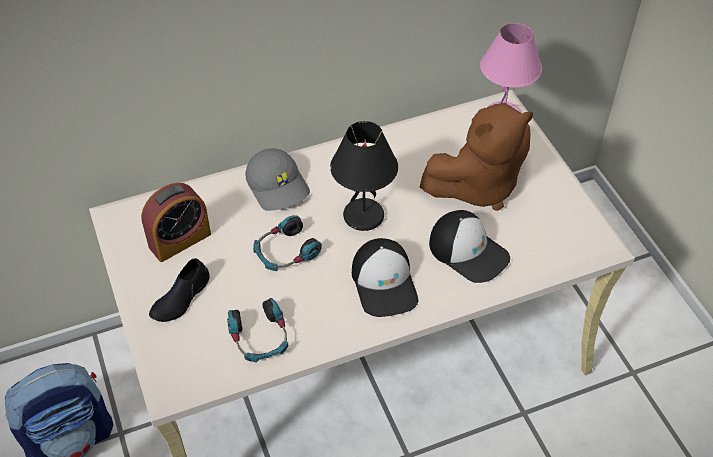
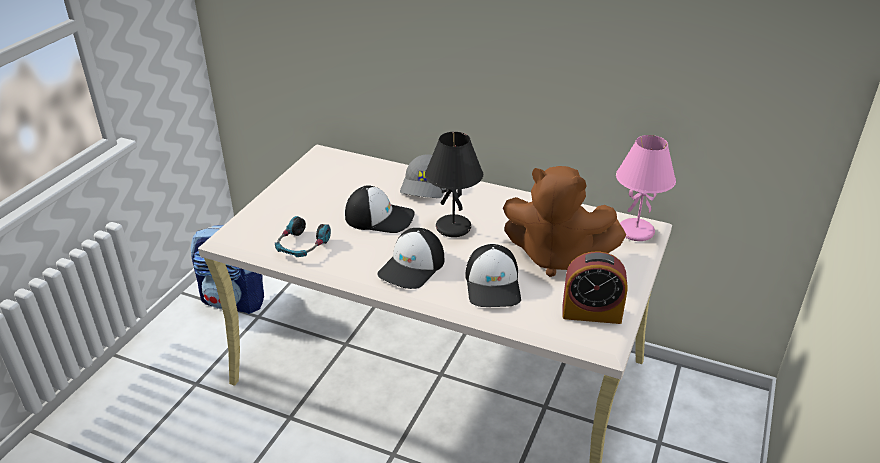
camera: 45 degrees right, 15 degrees down
(180, 240) = (333, 179): alarm clock -> alarm clock (591, 313)
(181, 298) = (293, 204): black shoe -> none
(286, 252) = (380, 217): headphones -> cap

